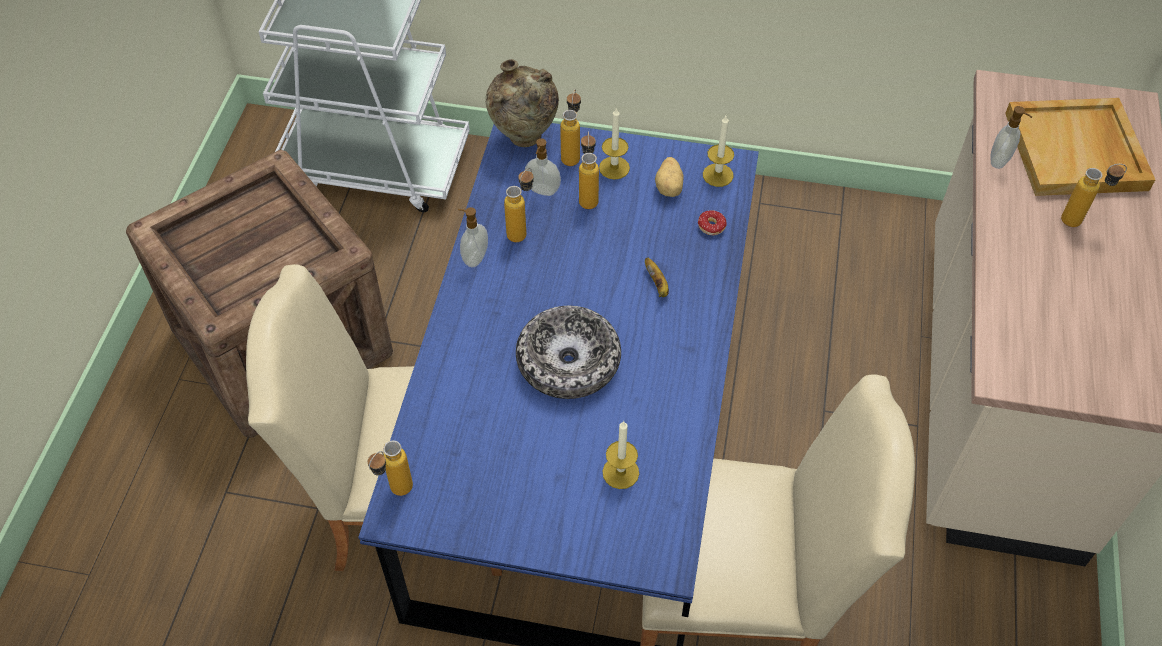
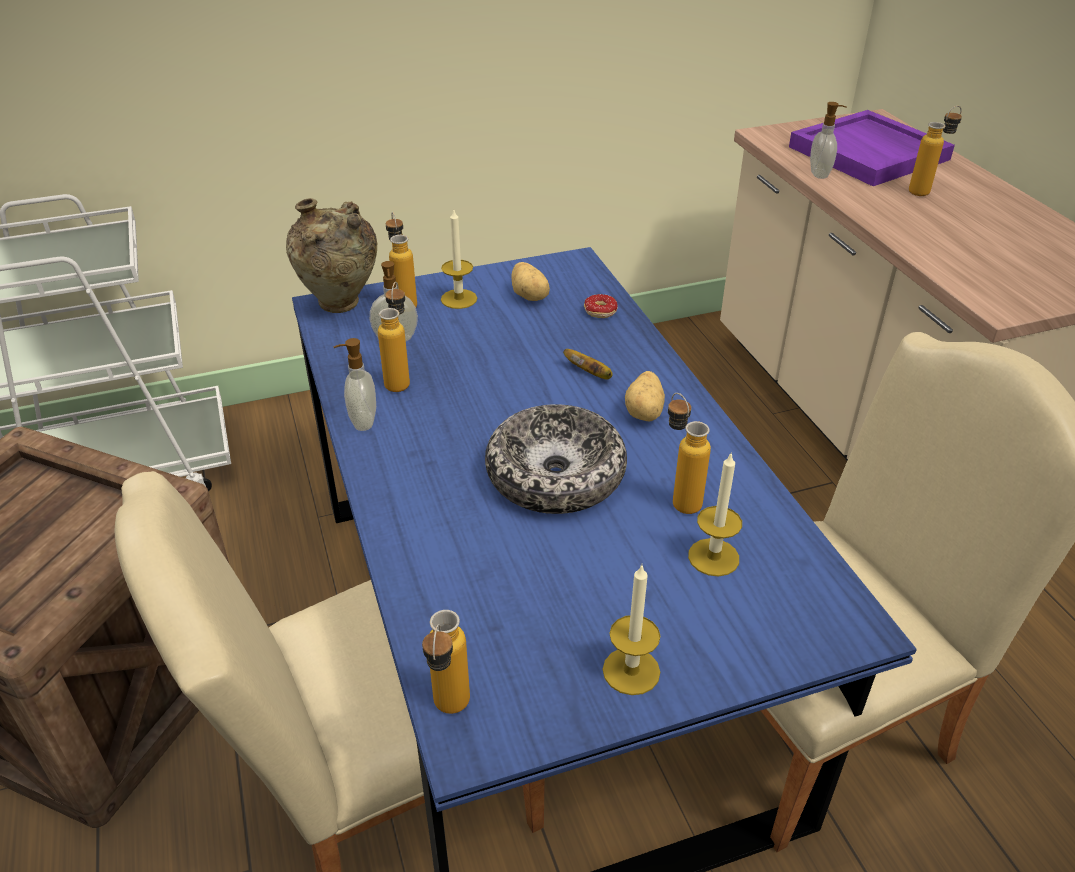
camera: 30 degrees left, 15 degrees down
(588, 196) = (451, 329): bottle -> bottle (679, 498)
(669, 337) = (645, 412): none -> potato
(718, 175) = (569, 273): candle -> candle (631, 671)
(1077, 152) = (870, 153): beige tray -> purple tray

